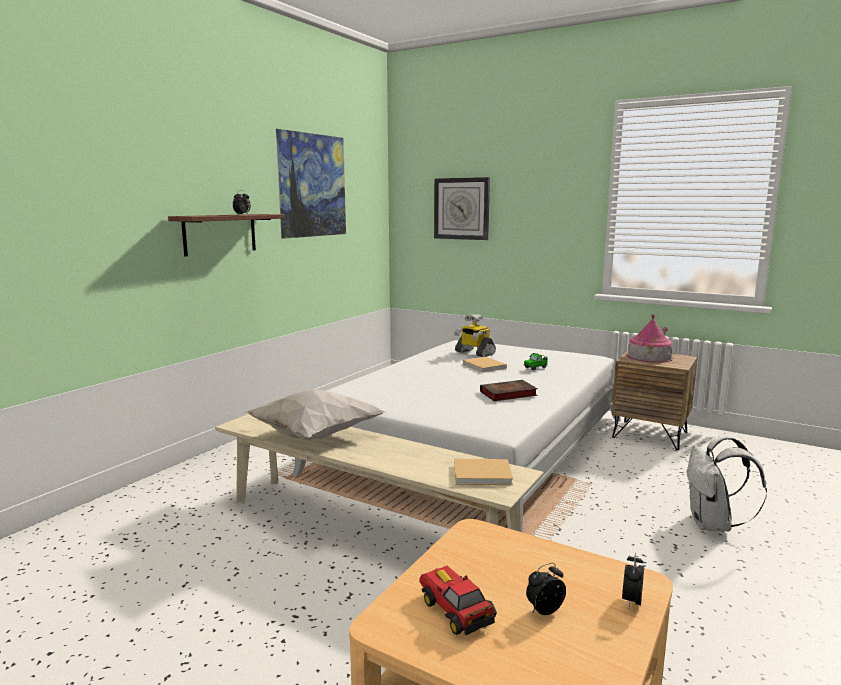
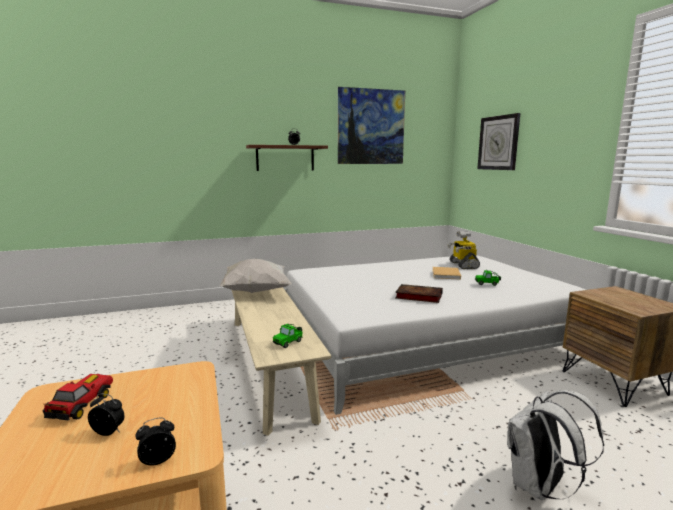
camera: 40 degrees right, 0 degrees up
(484, 474) = (289, 342): beige book -> toy car
(649, 356) = (620, 296): toy house -> none

